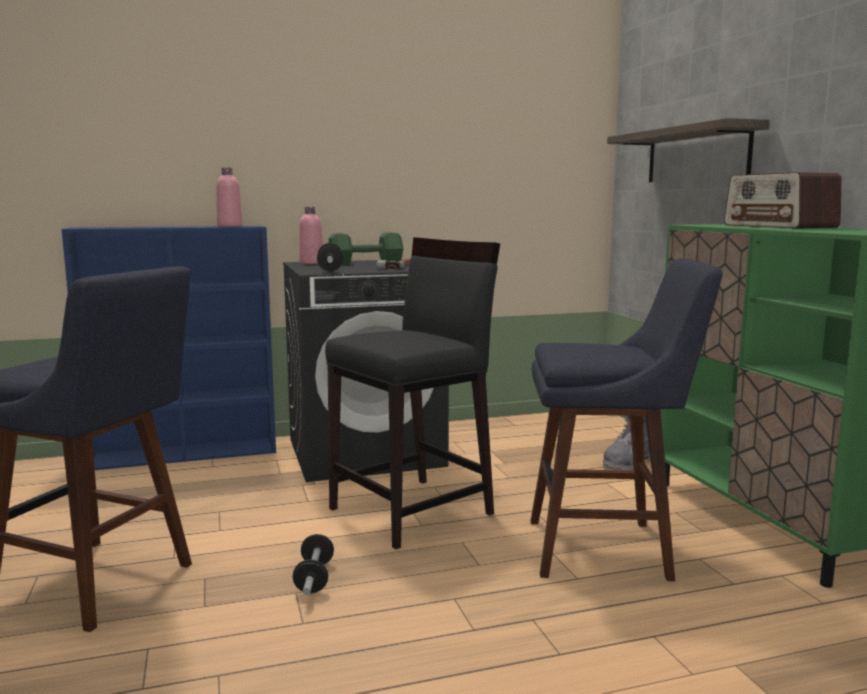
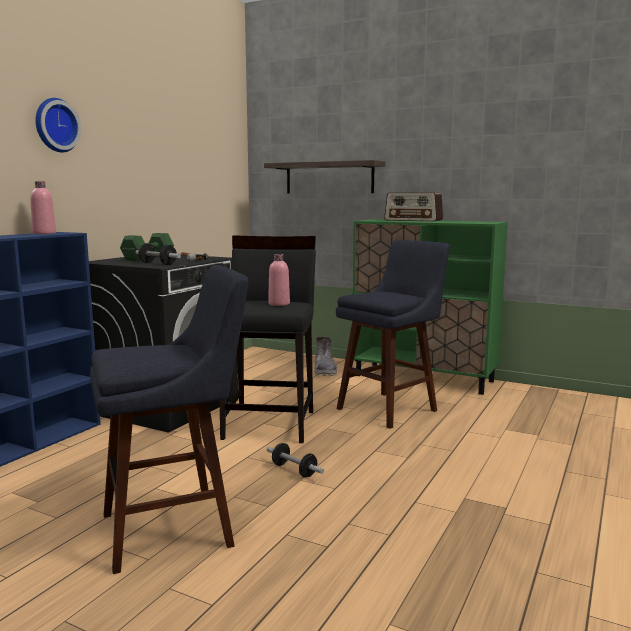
camera: 45 degrees left, 0 degrees up
(270, 104) = (55, 125): none -> wall clock
(311, 263) = (106, 261): pink bottle -> pink bottle (279, 304)

